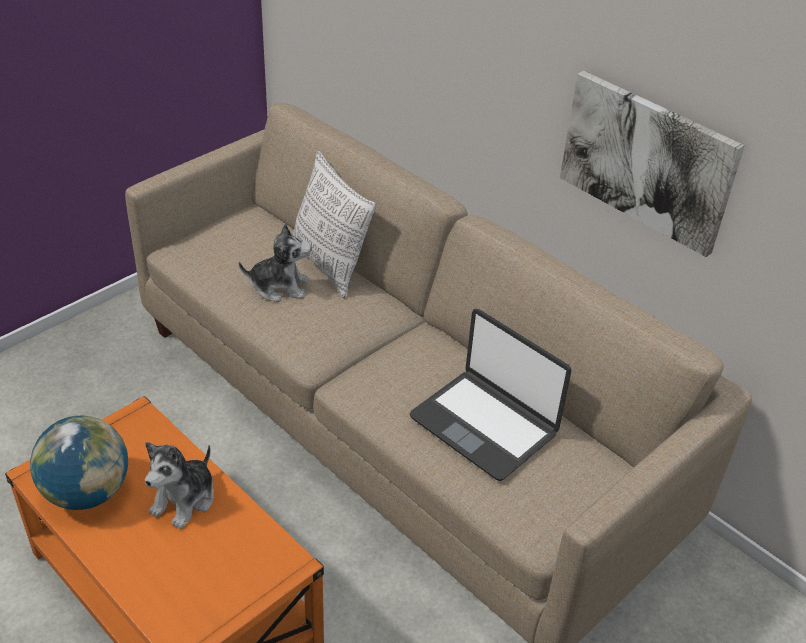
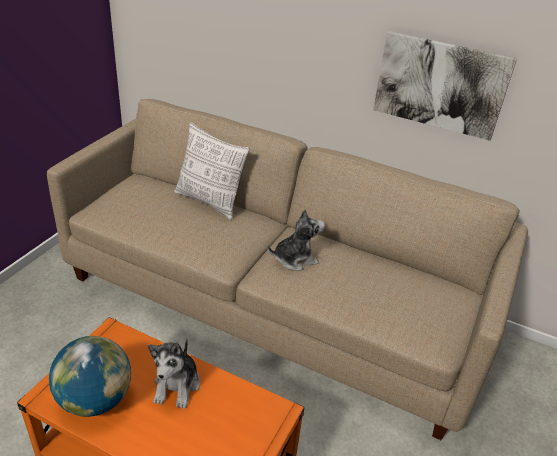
camera: 20 degrees left, 5 degrees down
(279, 287) = (182, 221): plush toy -> plush toy (295, 259)
(484, 425) = (367, 282): laptop -> none

